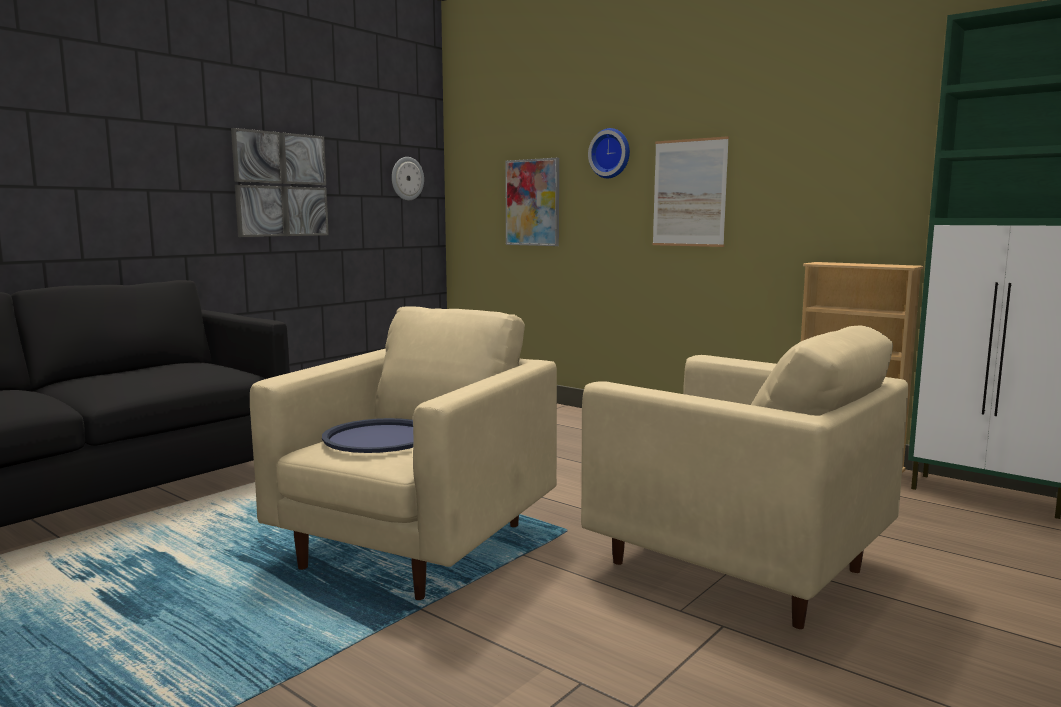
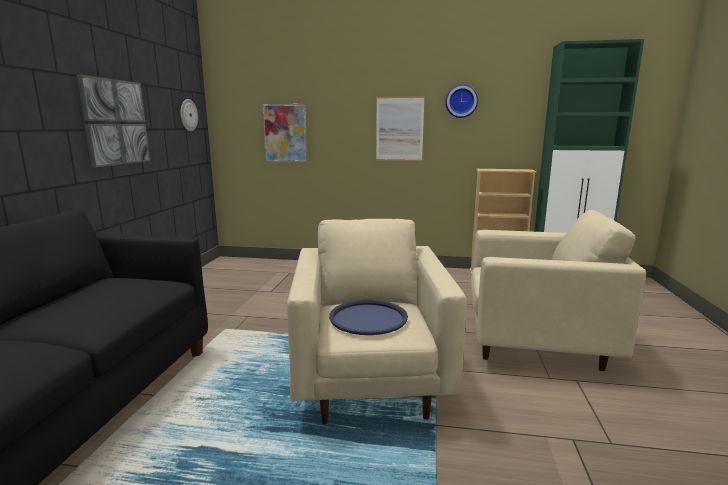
camera: 30 degrees left, 5 degrees up
(611, 153) = (344, 103): wall clock -> wall clock (461, 101)

